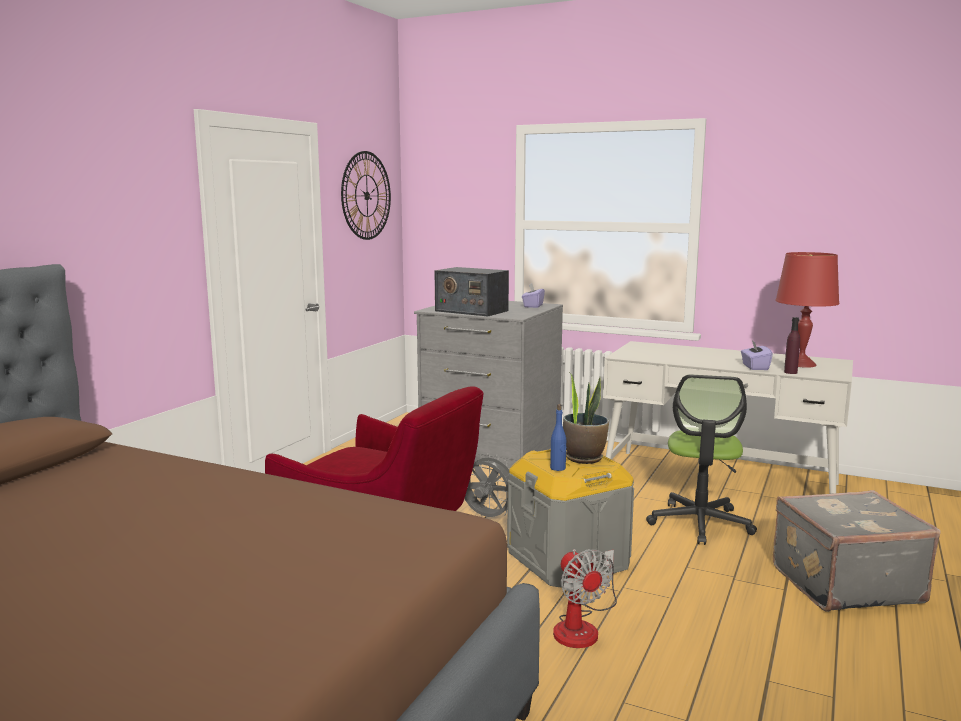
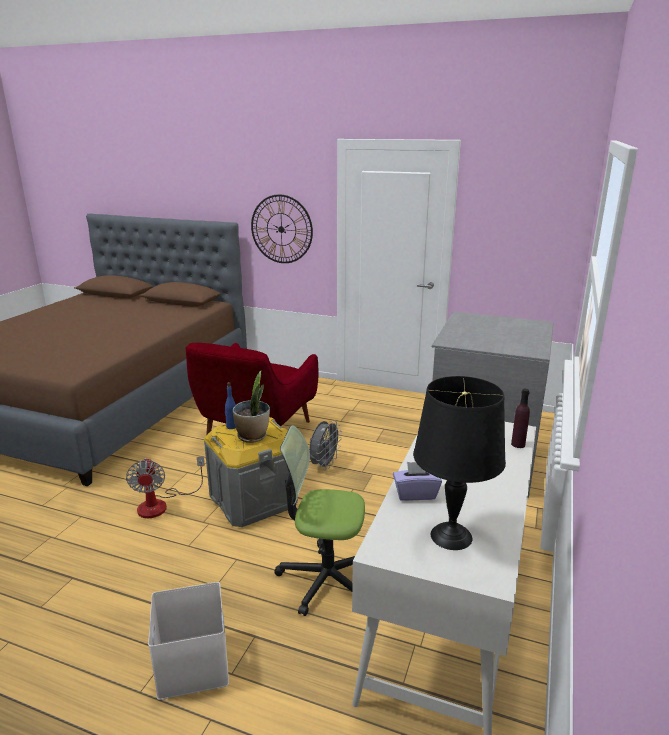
camera: 85 degrees right, 10 degrees up
(366, 195) = (525, 204): wall clock -> wall clock (281, 229)
(471, 311) = (467, 327): radio -> none
(533, 306) = (520, 347): purple tissue box -> none
(582, 626) = (161, 504): fan -> fan turned 75 degrees counterclockwise
(790, 372) = (393, 517): purple bottle -> purple bottle (518, 444)
(801, 364) = (451, 536): red table lamp -> black table lamp
(843, 583) = (191, 662): grey suitcase -> white storage box

